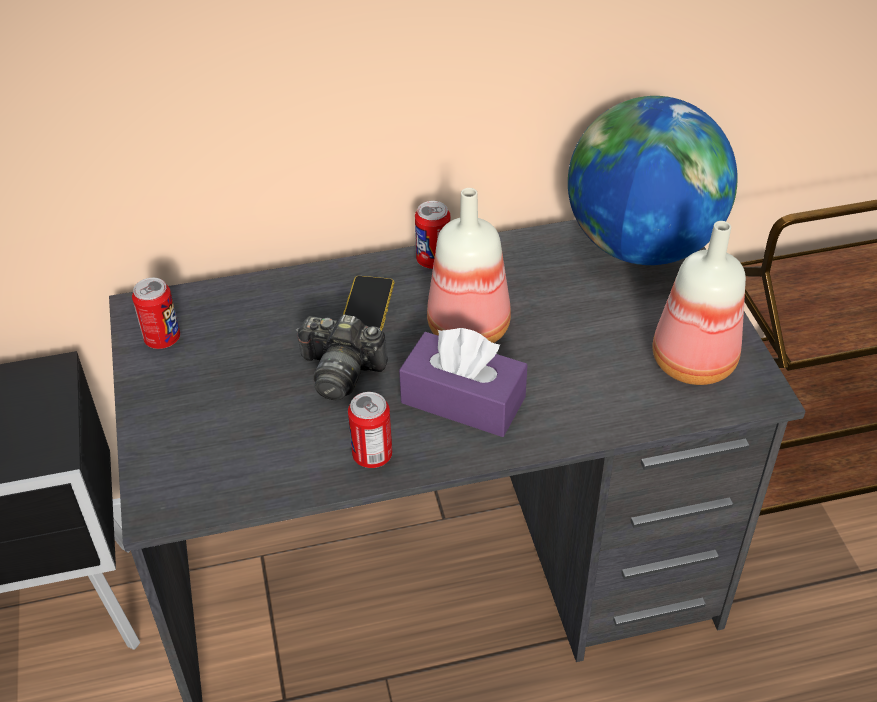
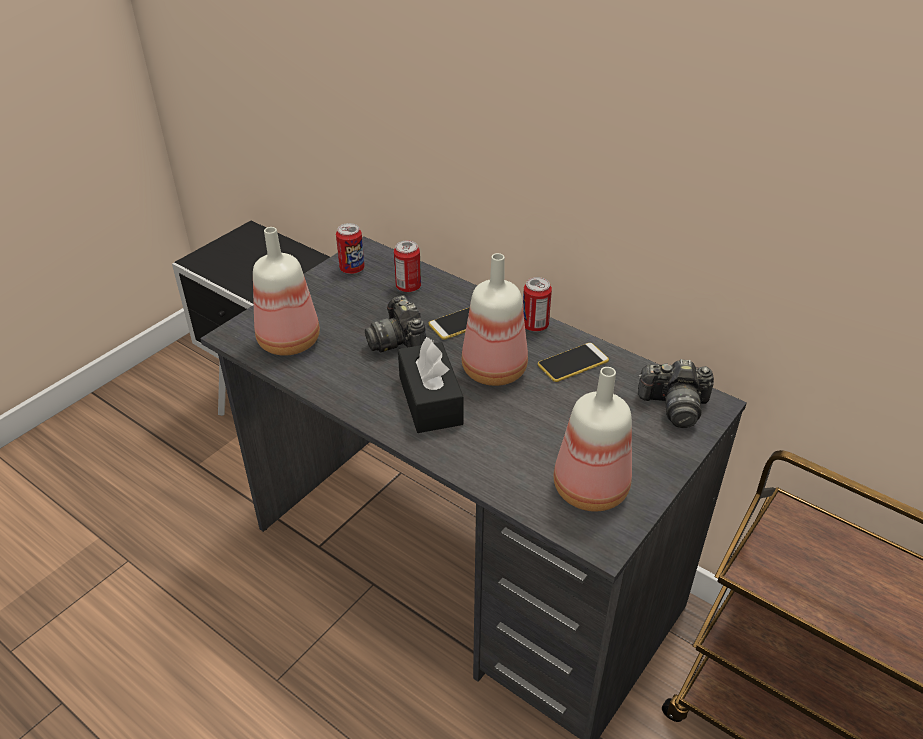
camera: 50 degrees right, 5 degrees down
(234, 460) = (291, 341): none -> bottle
(372, 455) = (346, 388): can -> can (408, 287)
(463, 400) = (430, 400): purple tissue box -> black tissue box
(517, 269) = (573, 363): none -> phone
(641, 245) = (674, 406): globe -> camera

